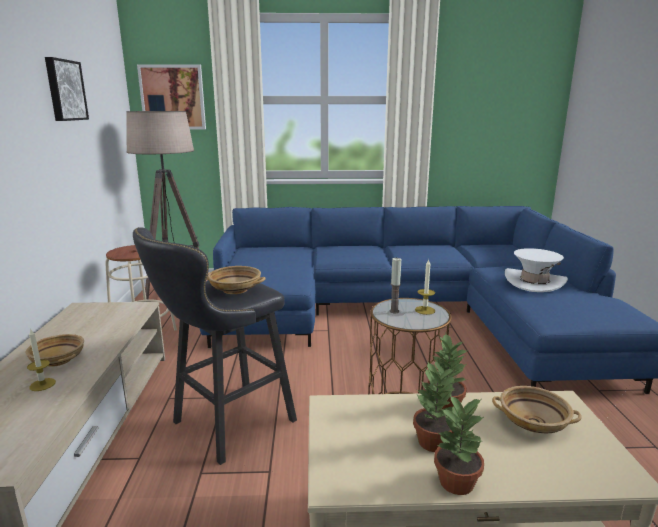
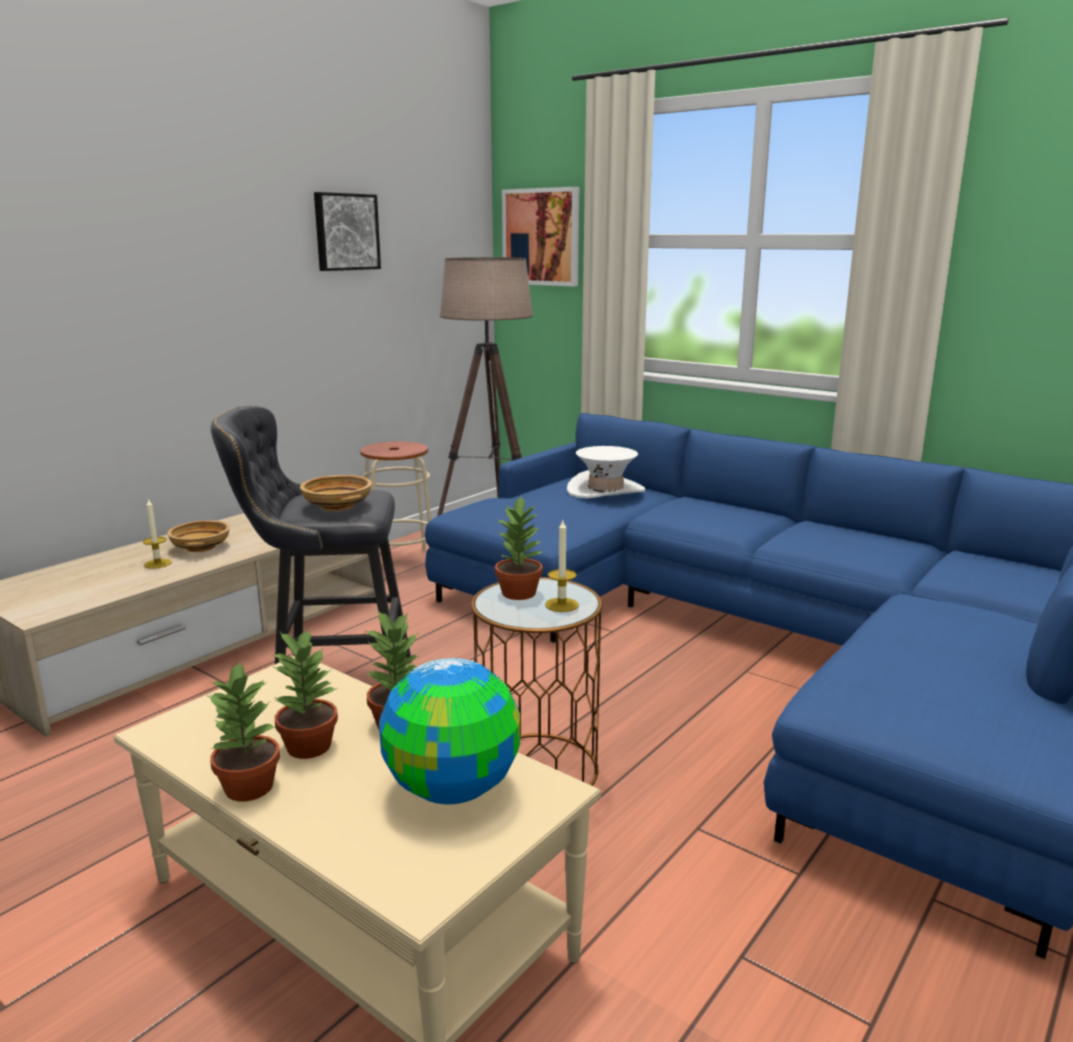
camera: 40 degrees right, 0 degrees up
(394, 311) = (520, 593): candle -> potted plant
(533, 422) = (453, 789): beige bowl -> globe
(534, 282) = (939, 642): white hat -> white hat (605, 490)

